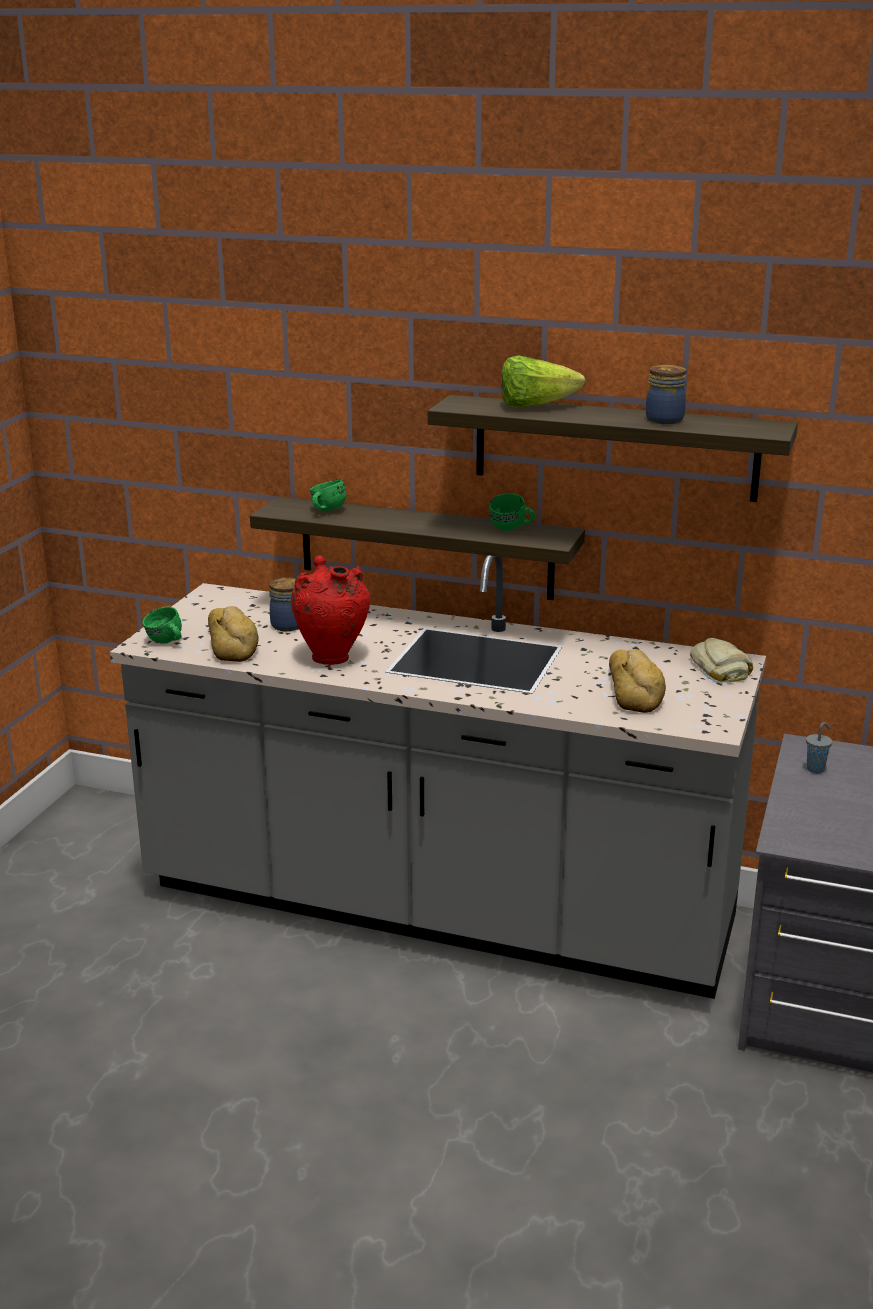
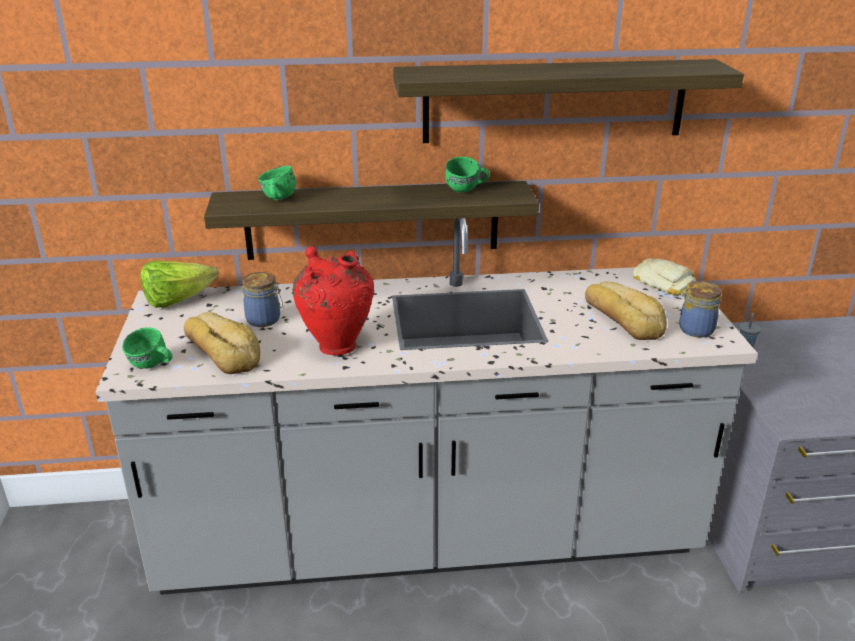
camera: 25 degrees left, 5 degrees up
(535, 406) = (489, 69): lettuce -> lettuce (177, 301)
(664, 419) = (616, 68): jar -> jar (695, 329)

